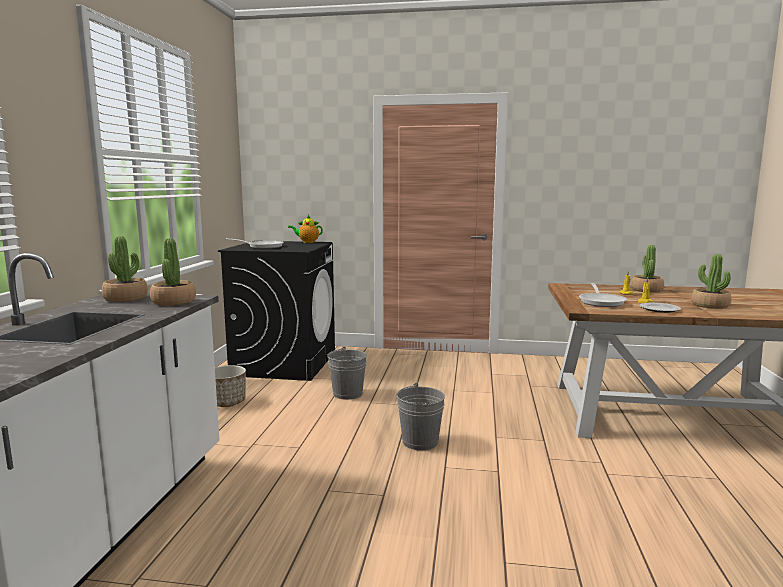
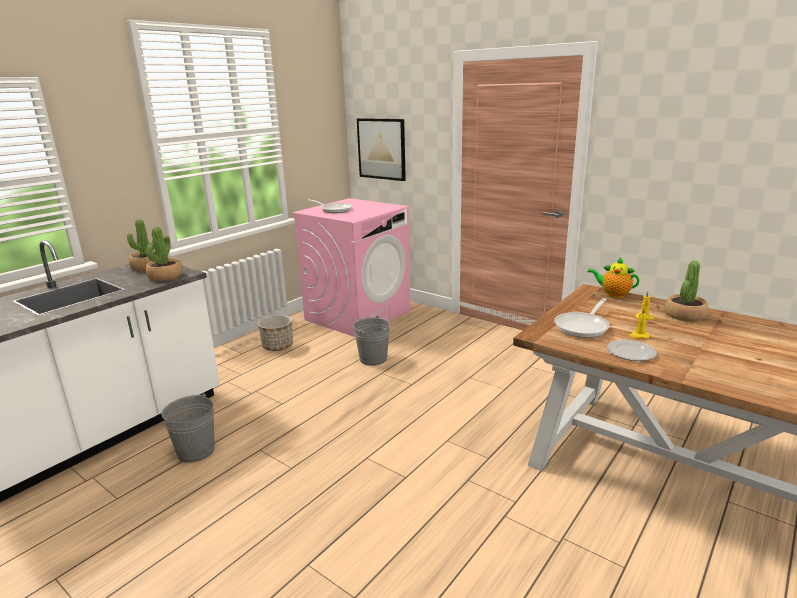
camera: 30 degrees right, 10 degrees up
(285, 363) = (358, 315): black washing machine -> pink washing machine
(288, 189) = (381, 149): none -> picture
(307, 242) = (385, 204): teapot -> teapot (613, 294)
(420, 441) = (376, 425): grey bucket -> grey bucket (196, 451)
(710, 305) = (717, 359): potted plant -> none

